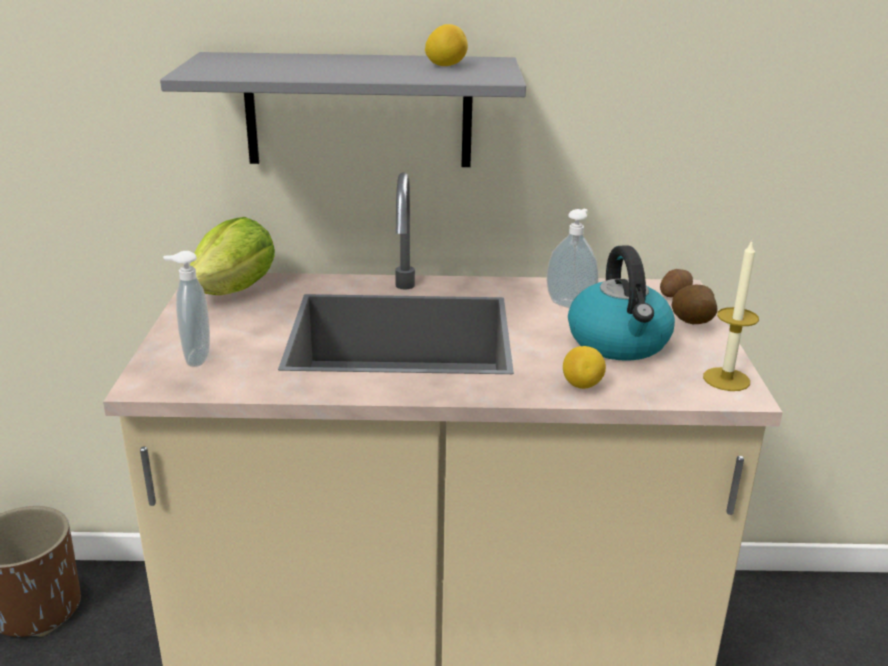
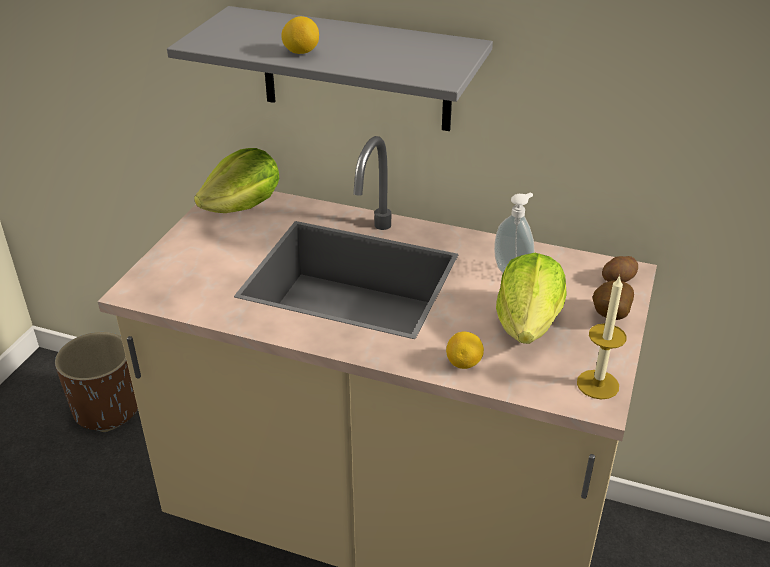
camera: 20 degrees right, 10 degrees up
(194, 358) = (179, 272): soap dispenser -> none
(446, 66) = (413, 51): lemon -> lemon (301, 52)
(619, 342) = (528, 324): kettle -> lettuce

